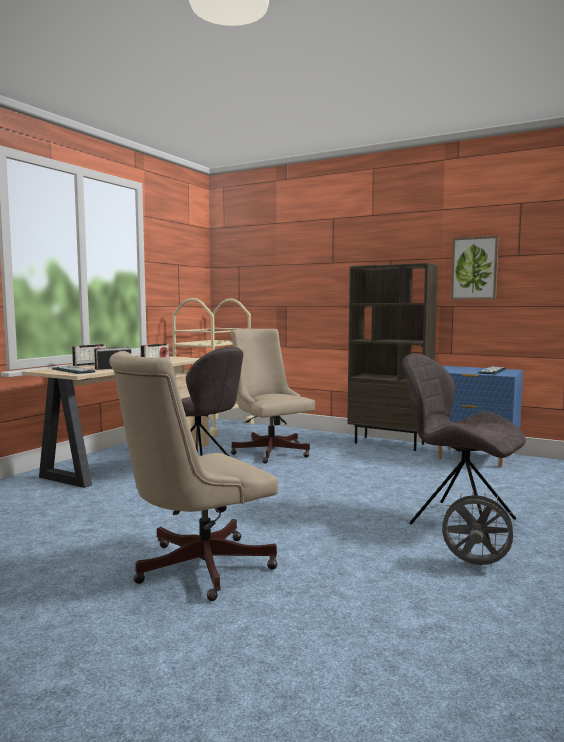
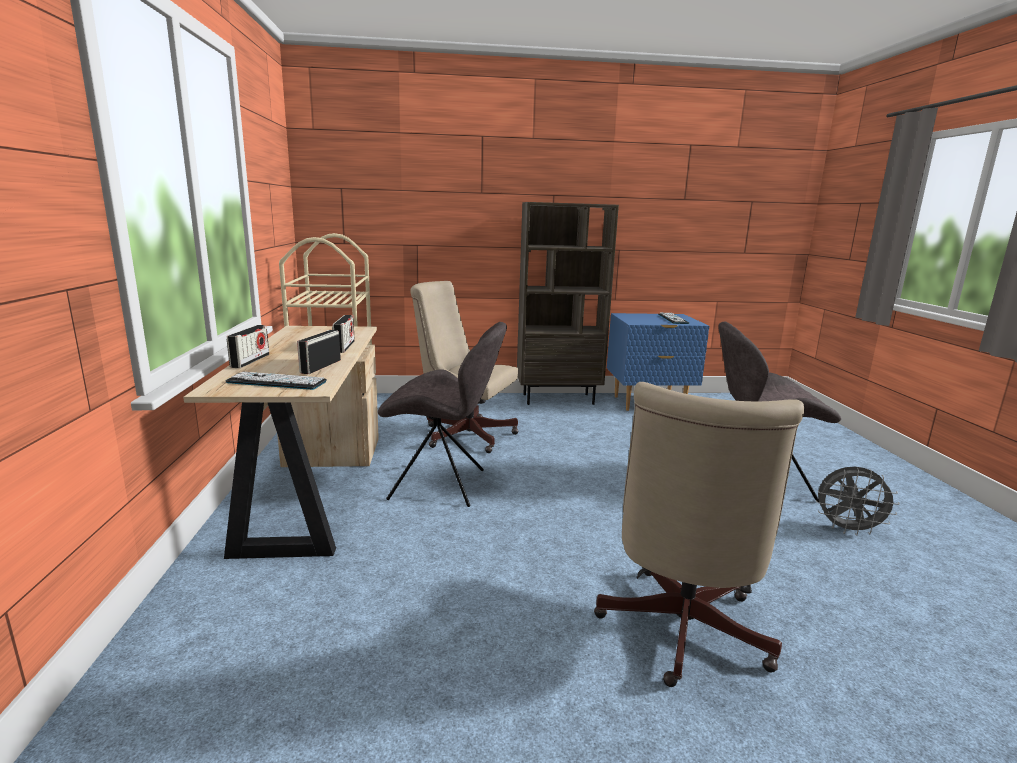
camera: 35 degrees left, 10 degrees up
(474, 268) = (643, 210): picture -> none
(475, 565) = (847, 529): grey fan -> grey fan turned 150 degrees counterclockwise

